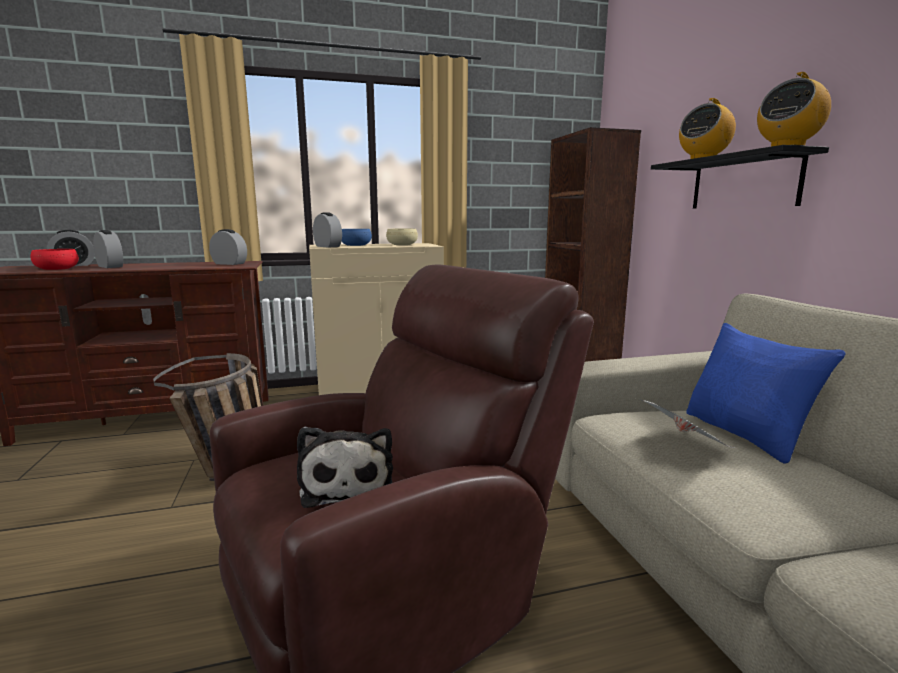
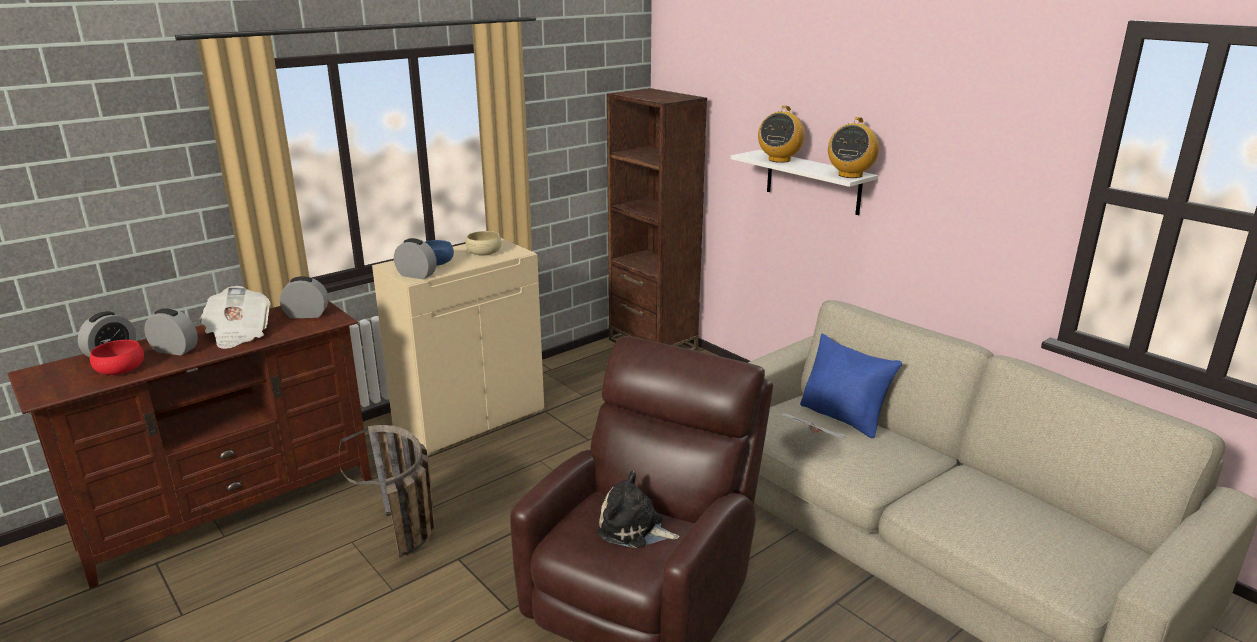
camera: 25 degrees left, 10 degrees up
(165, 265) = (238, 334): none -> newspaper
(347, 483) = (634, 529): plush toy -> plush toy turned 150 degrees clockwise
(743, 183) = (813, 182): black shelf -> white shelf

